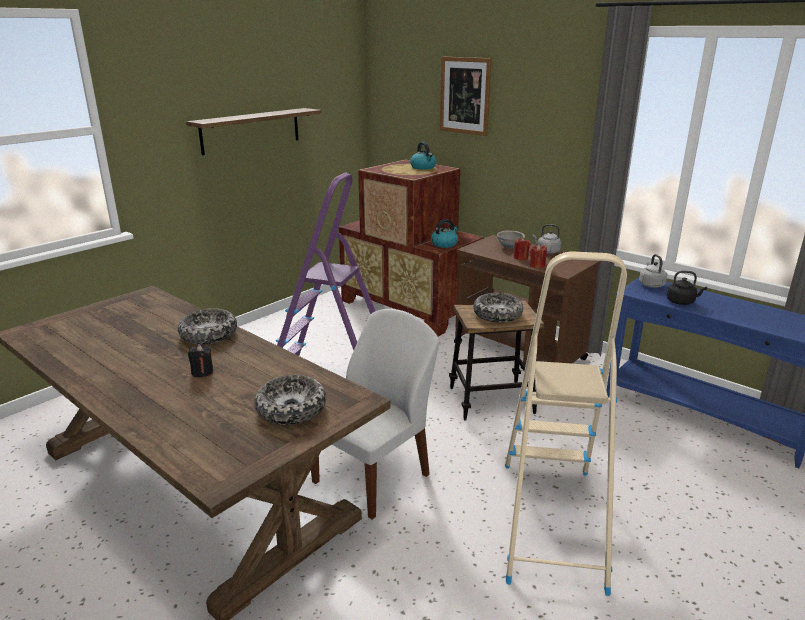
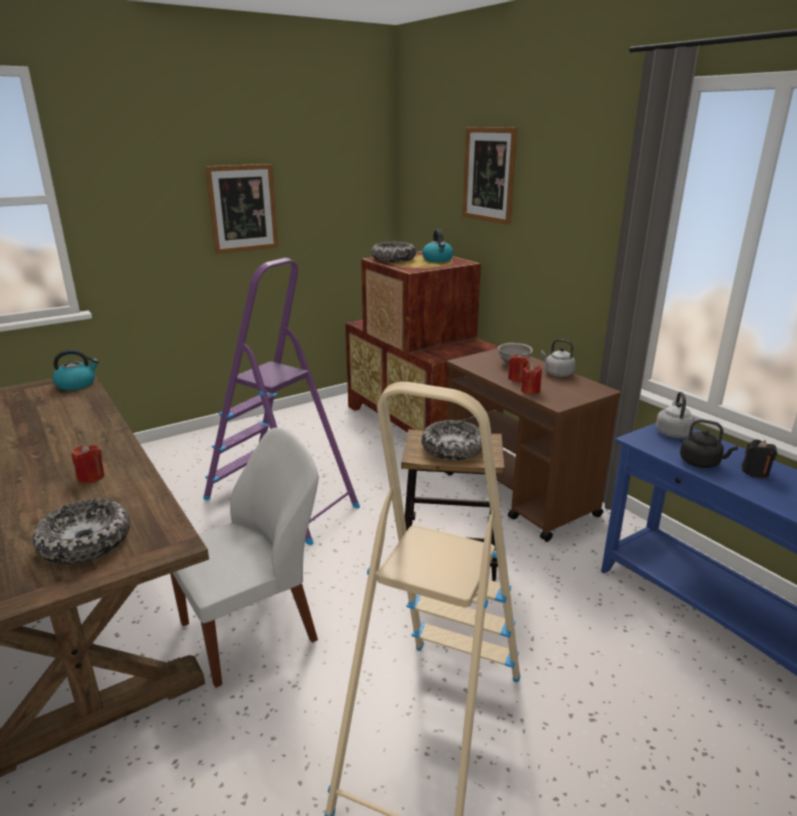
camera: 15 degrees right, 0 degrees up
(202, 372) = (40, 479): black candle -> black candle (755, 472)
(209, 334) = (90, 434): bowl -> bowl (393, 259)
(245, 365) = (91, 477): none -> red candle
(251, 130) = (243, 208): shelf -> picture
(444, 244) = (448, 353): kettle -> kettle (77, 384)

